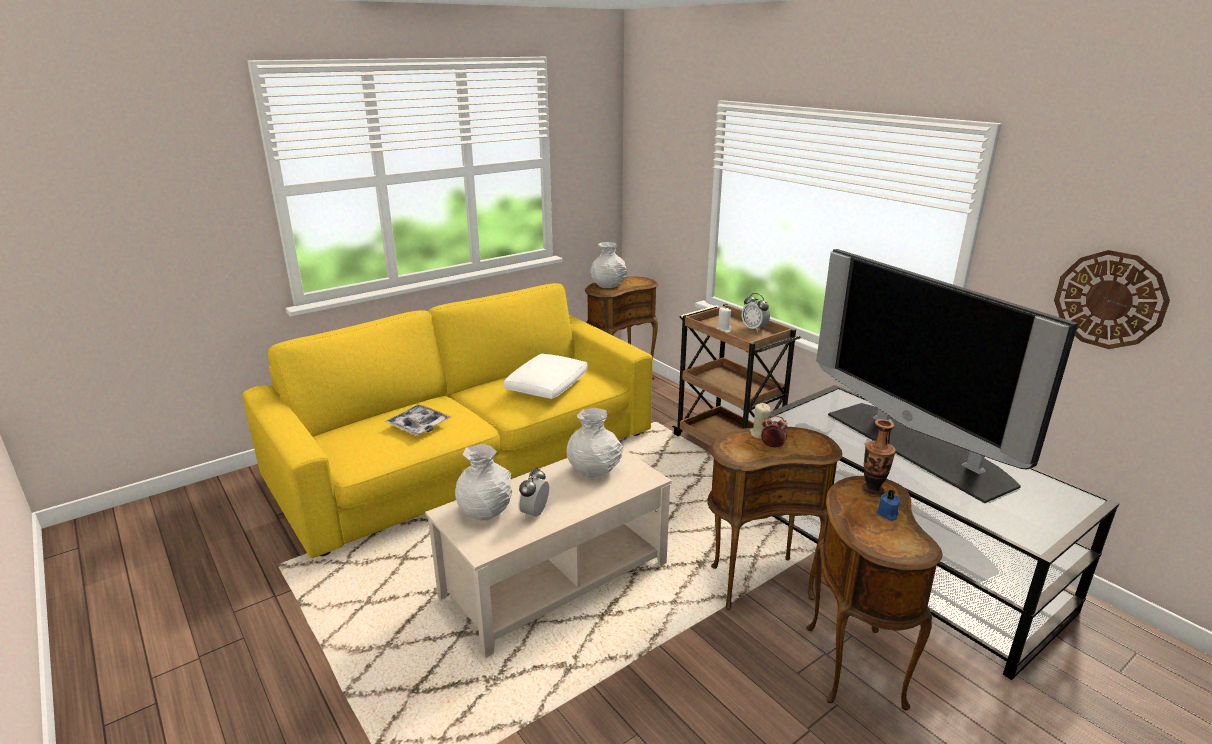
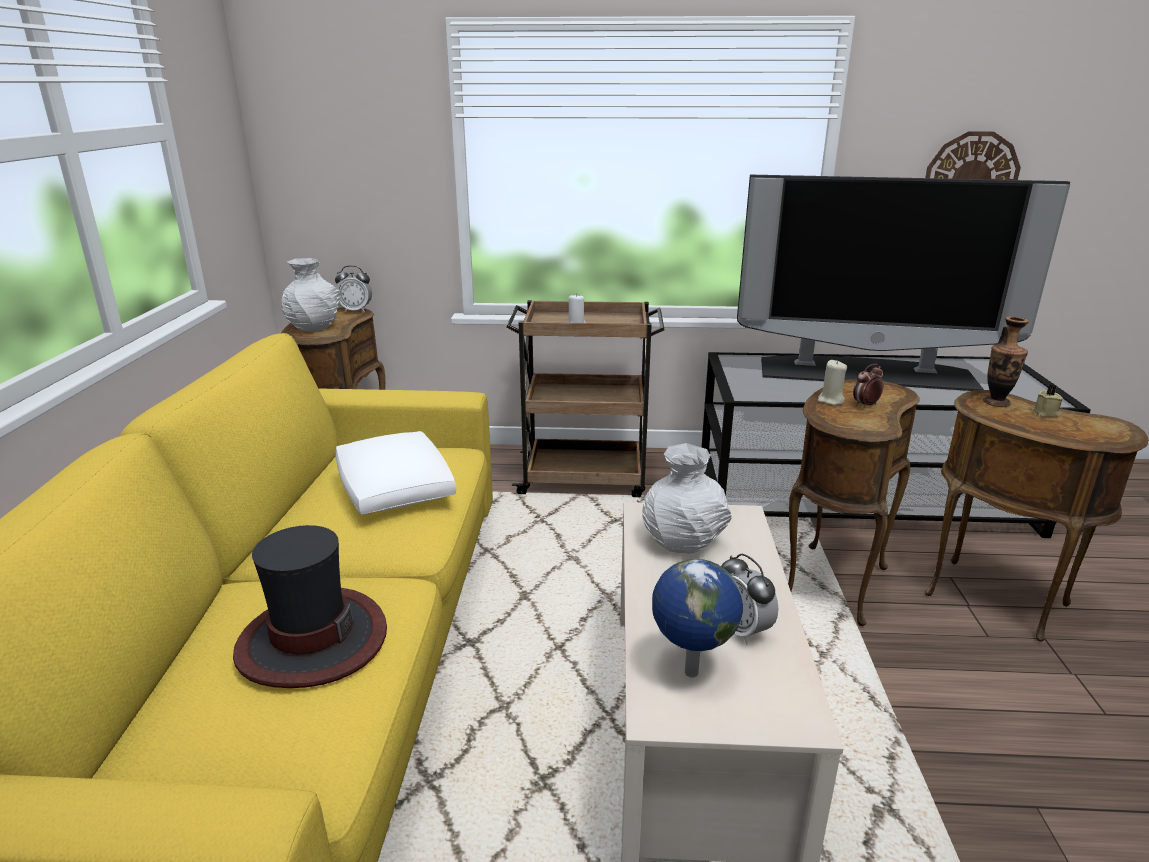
camera: 50 degrees left, 0 degrees up
(418, 425) = (311, 640): tray -> hat
(485, 510) = (689, 672): white vase -> globe
(754, 329) = (597, 316): alarm clock -> alarm clock (356, 310)
(887, 514) = (1046, 413): blue candle -> beige candle

